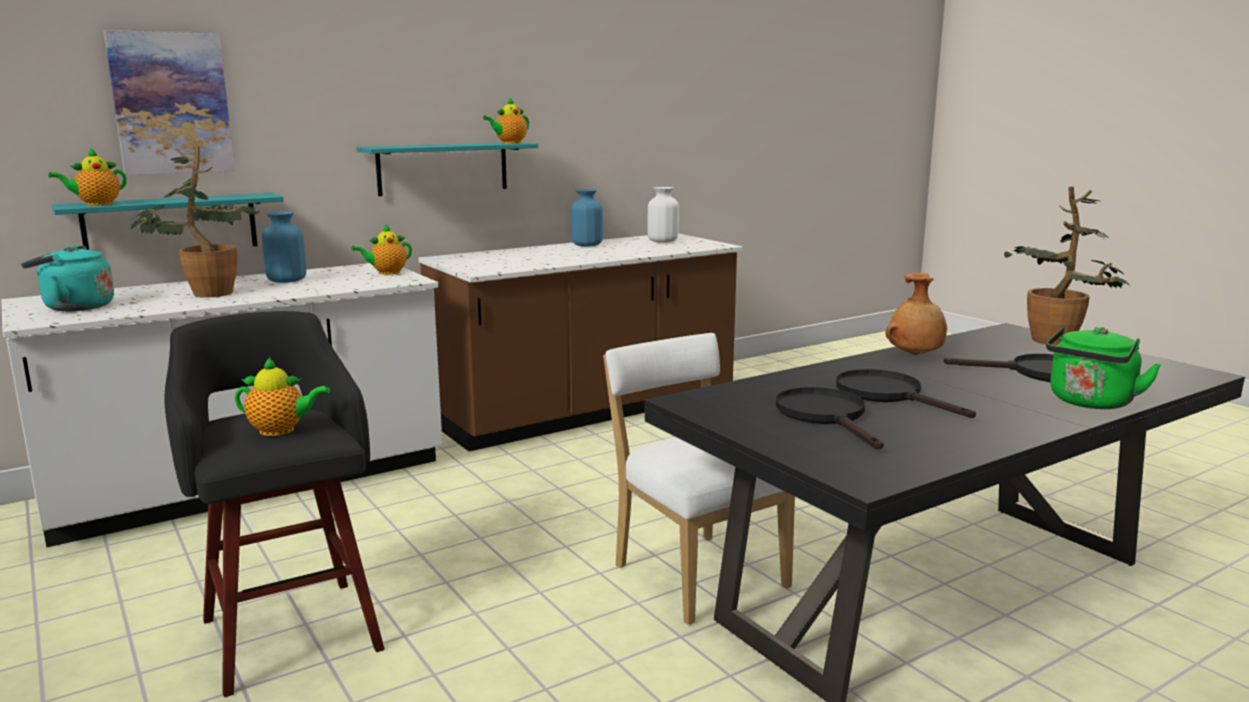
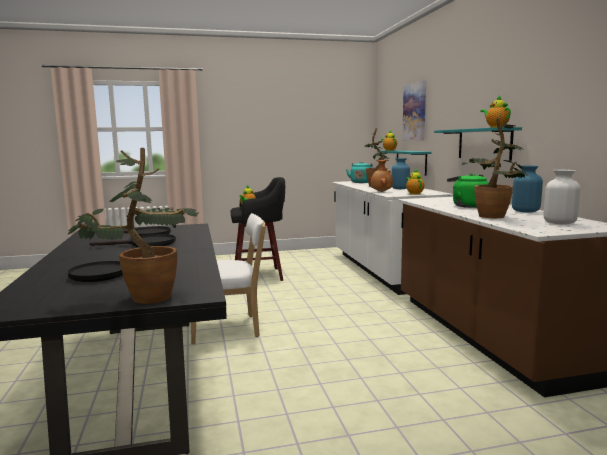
camera: 110 degrees right, 5 degrees down
(644, 251) = (493, 217): none -> potted plant
(915, 355) = (191, 259): brown vase -> brown vase (381, 192)
(1090, 403) = (54, 268): green kettle -> green kettle (467, 206)

